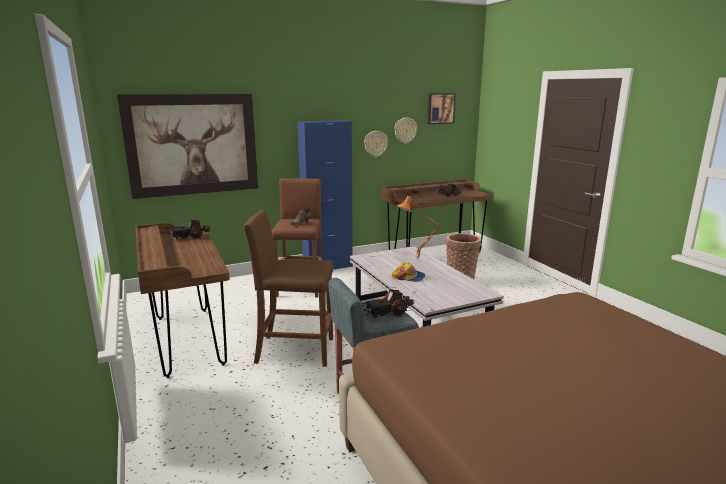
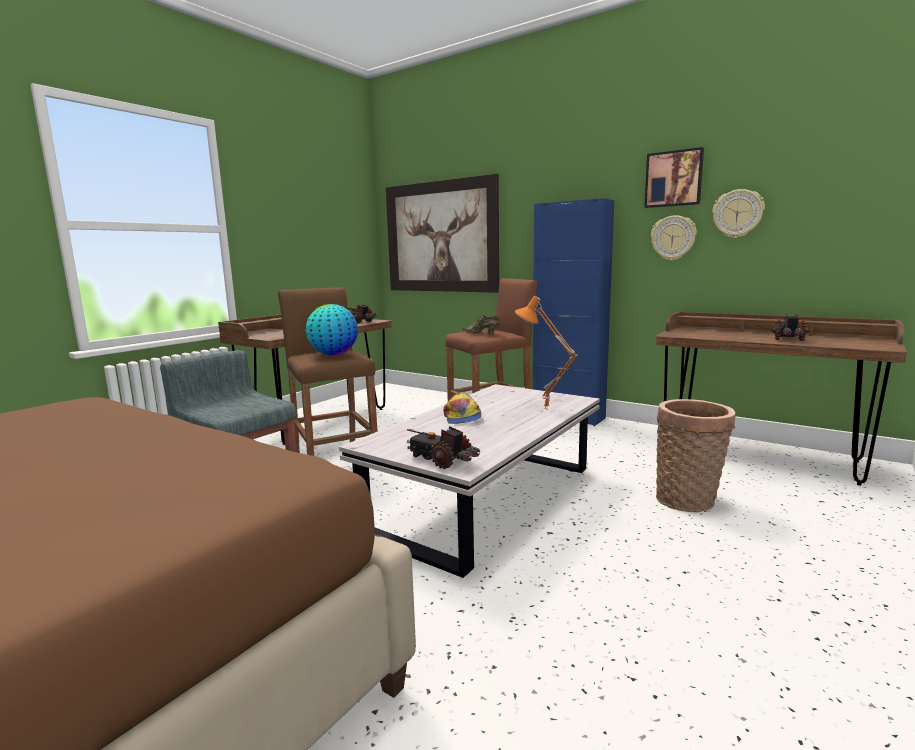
camera: 60 degrees right, 5 degrees down
(308, 265) = (333, 354): none -> globe
(387, 313) = (239, 407): toy truck -> toy truck (441, 460)
(440, 108) = (833, 165): picture -> picture (674, 179)

